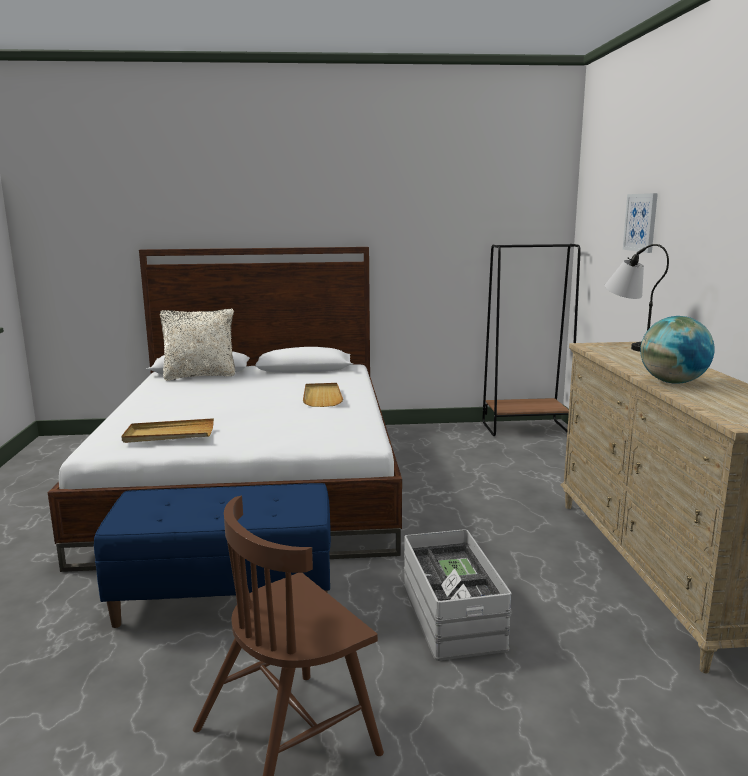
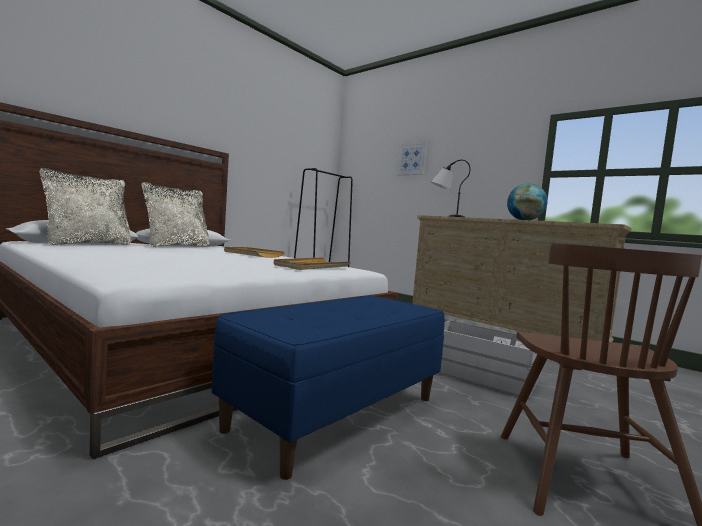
camera: 45 degrees left, 10 degrees down
(169, 434) = (194, 266): beige tray -> beige tray (312, 266)
(285, 375) = (177, 246): none -> beige pillow

